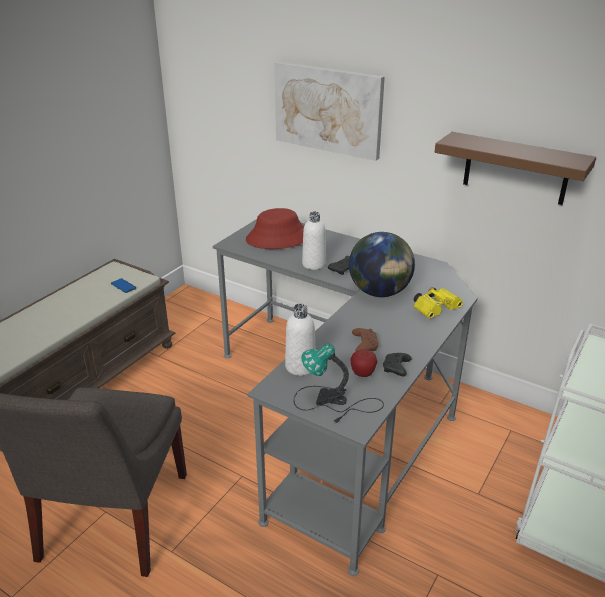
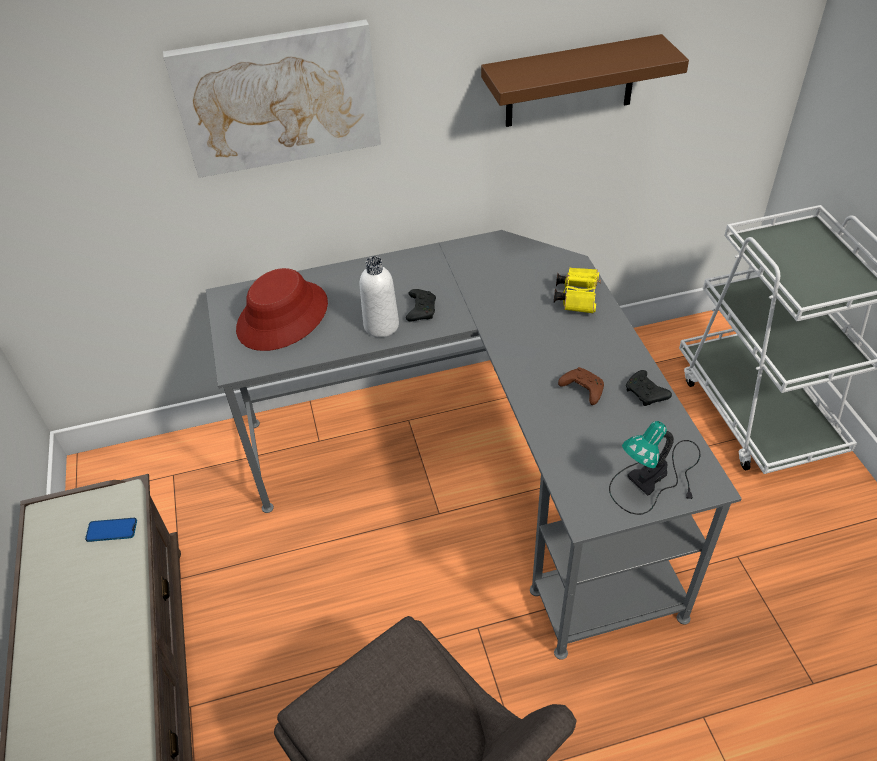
camera: 45 degrees left, 15 degrees up
(300, 366) = (569, 466): white bottle -> none
(362, 374) = (630, 425): apple -> none
(380, 292) = (500, 314): globe -> none

